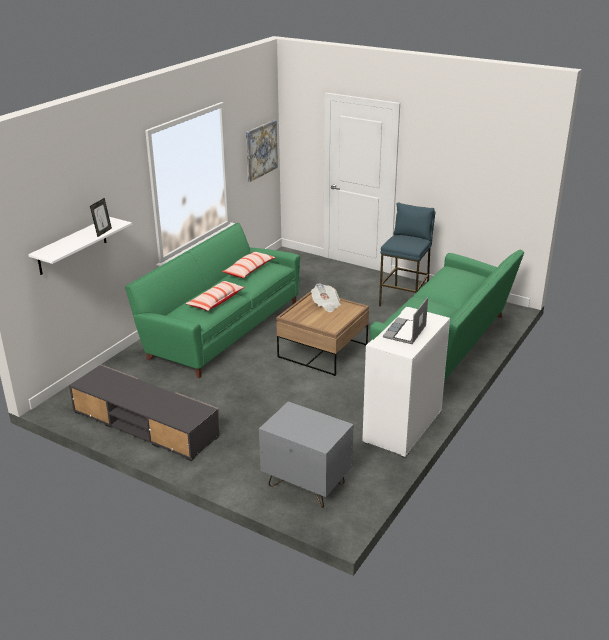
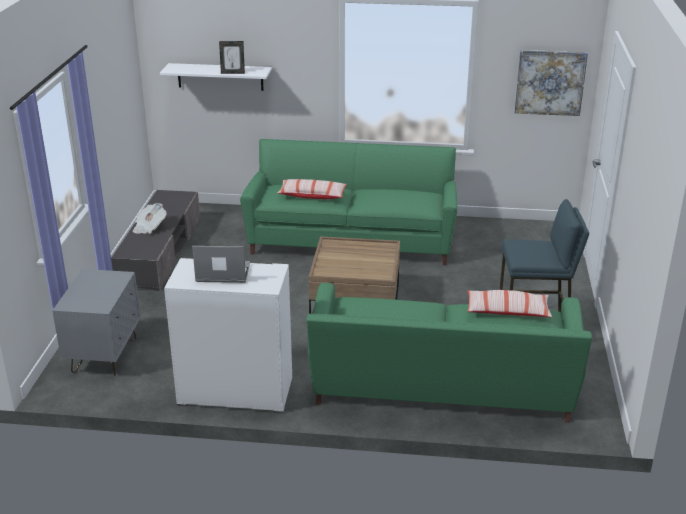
camera: 65 degrees right, 0 degrees up
(249, 270) = (398, 194): pillow -> pillow (507, 311)
(326, 305) = (374, 257): newspaper -> newspaper (149, 227)

